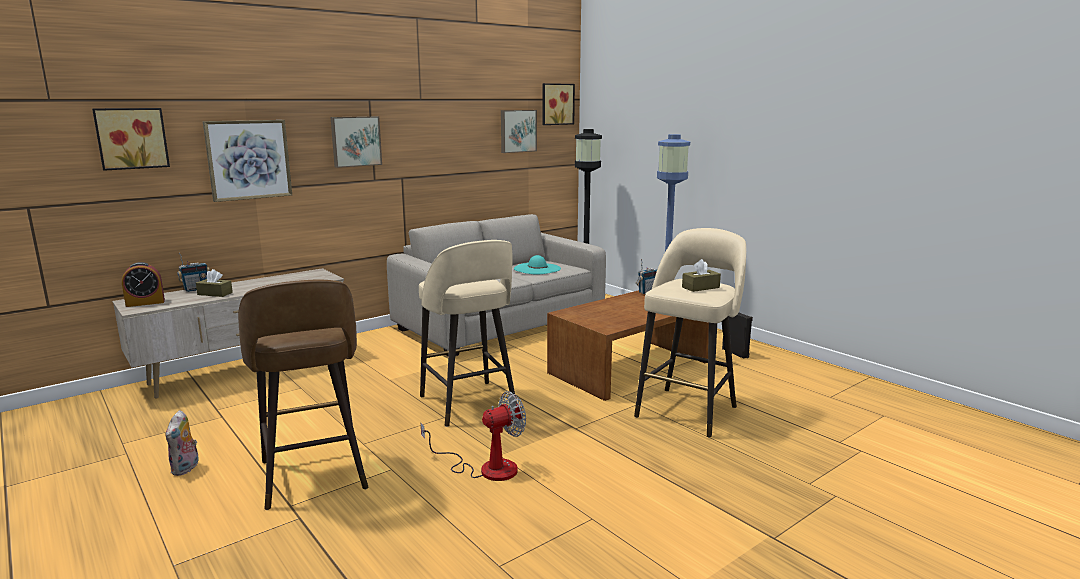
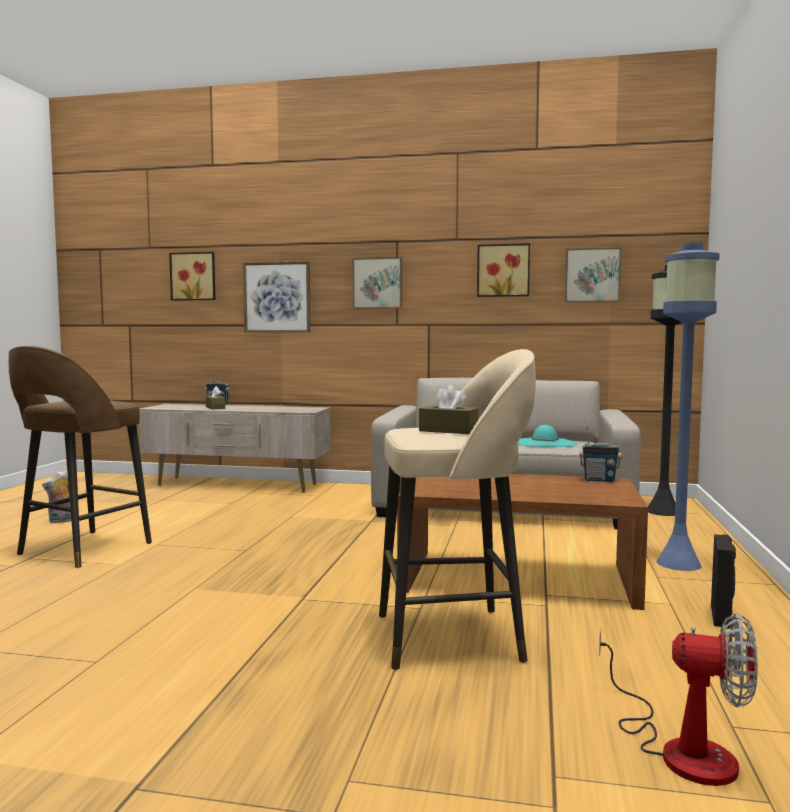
camera: 50 degrees right, 10 degrees down
(145, 303) = (170, 406): alarm clock -> none
(469, 404) = (286, 549): beige stool -> none
(486, 468) = (160, 591): fan -> fan (680, 748)
(556, 104) = (662, 240): picture -> picture (503, 270)

